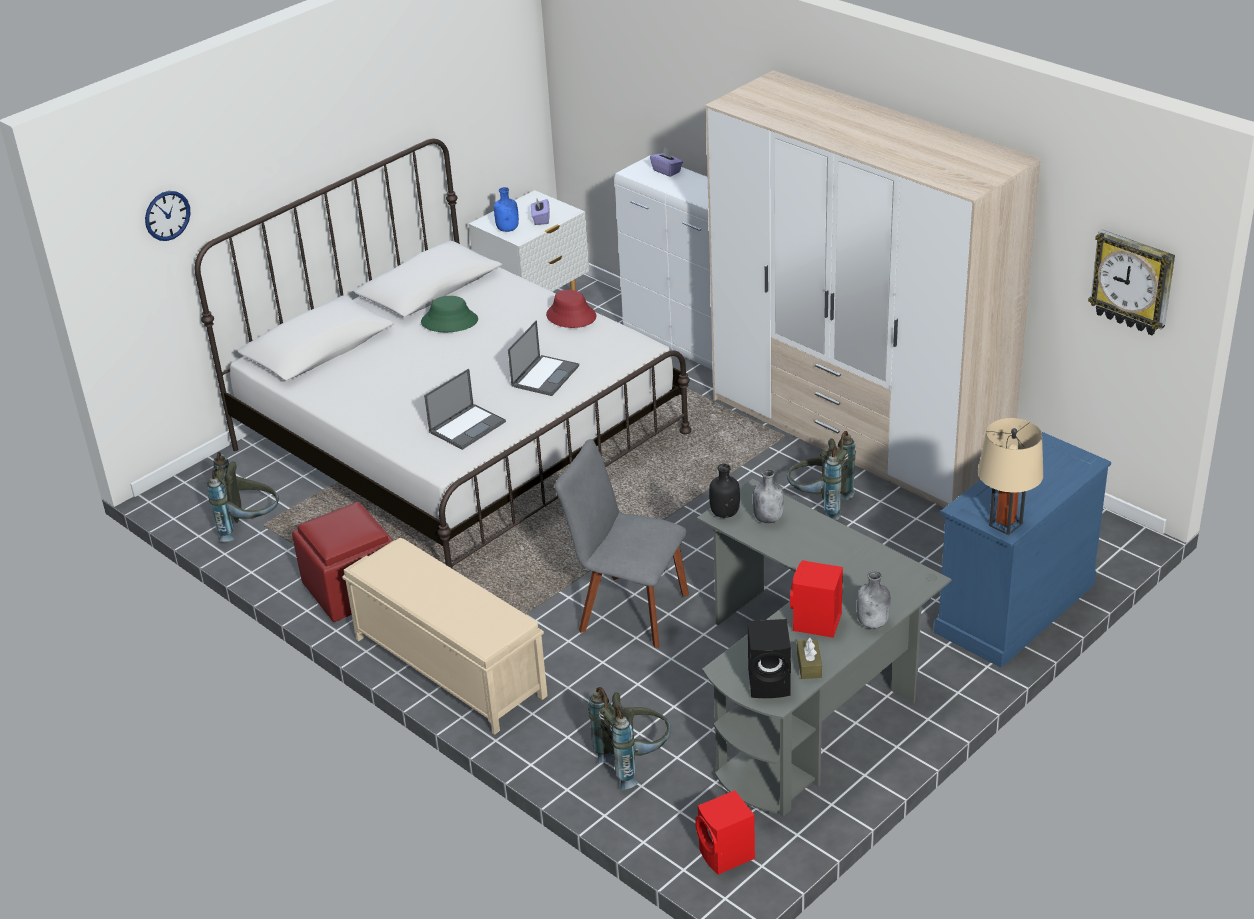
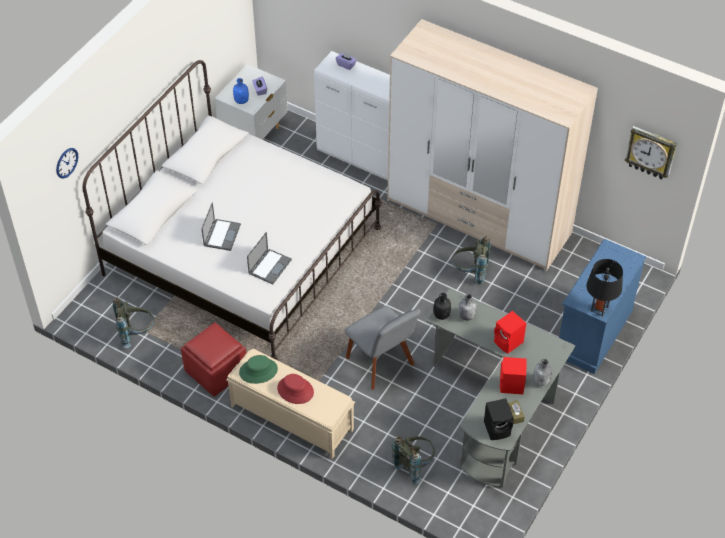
camera: 15 degrees left, 15 degrees up
(449, 321) = (229, 182): green hat -> green hat (258, 371)
(545, 375) = (303, 220): laptop -> laptop (222, 234)
(571, 316) = (303, 170): red hat -> red hat (295, 390)
(628, 610) = (381, 364): grey chair -> grey chair turned 135 degrees counterclockwise
(727, 856) = (479, 516): red speaker -> red speaker (509, 343)
(1005, 524) = (599, 309): beige table lamp -> black table lamp

